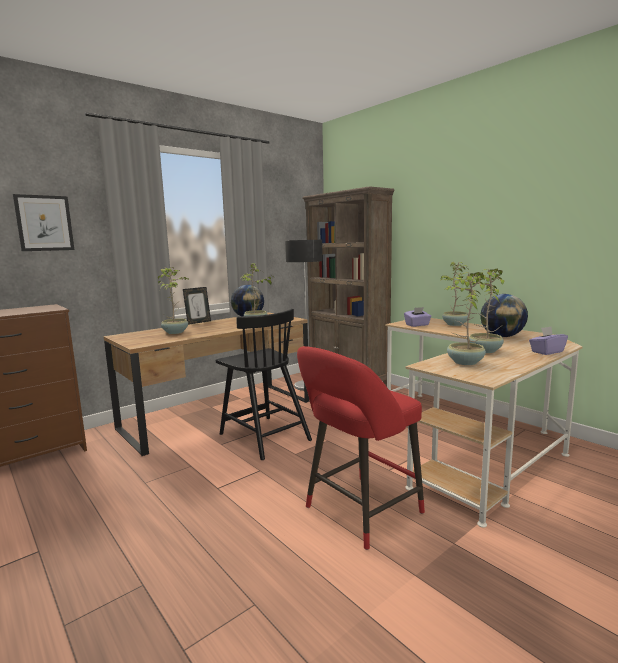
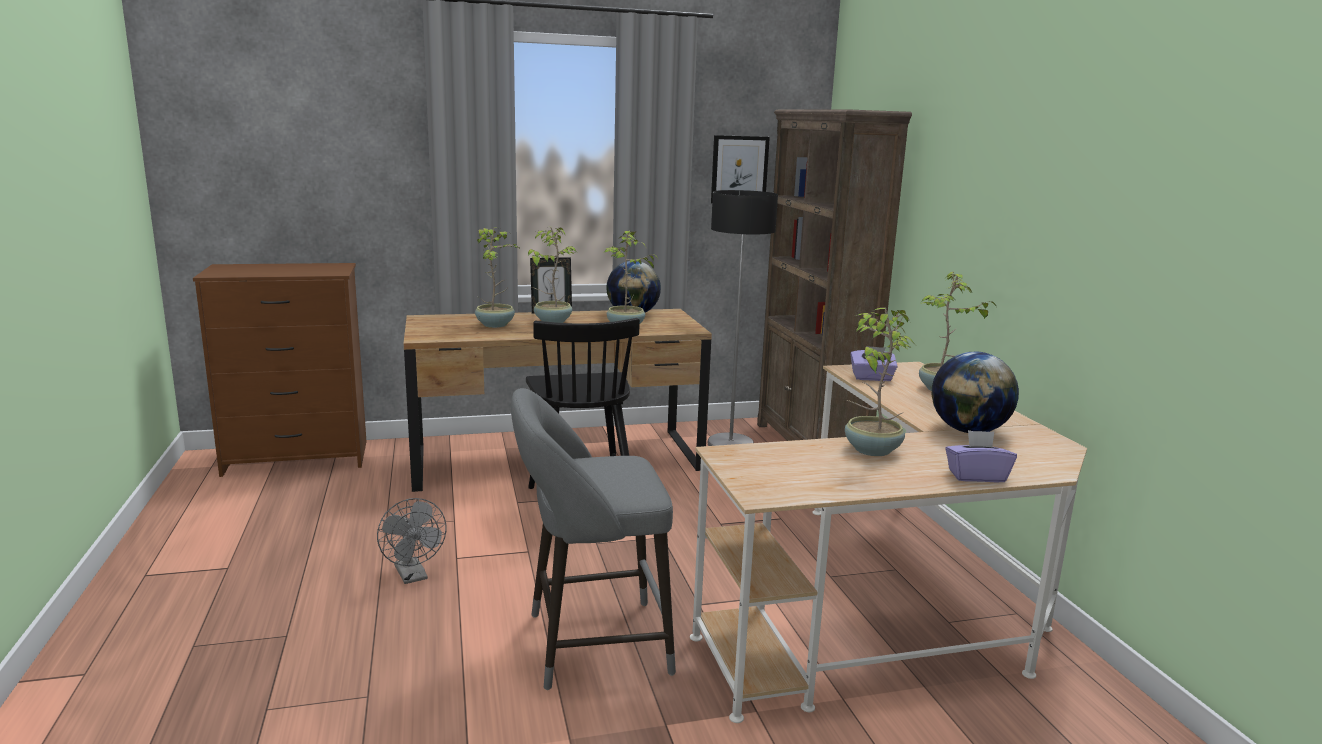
camera: 25 degrees right, 5 degrees up
(44, 223) = (347, 151): picture -> picture (739, 170)
(200, 509) = (413, 576): none -> grey fan
(359, 513) = (589, 645): red stool -> grey stool
(464, 362) = (792, 462): potted plant -> potted plant (552, 321)

